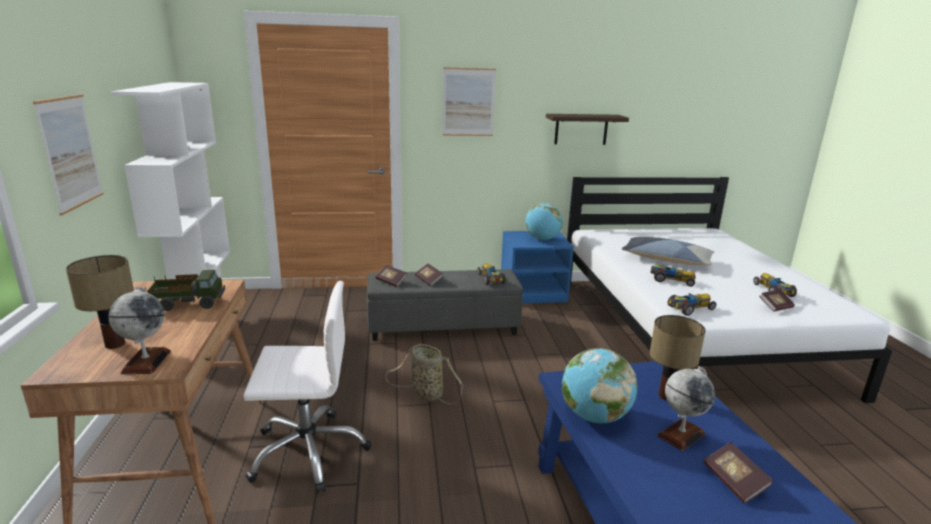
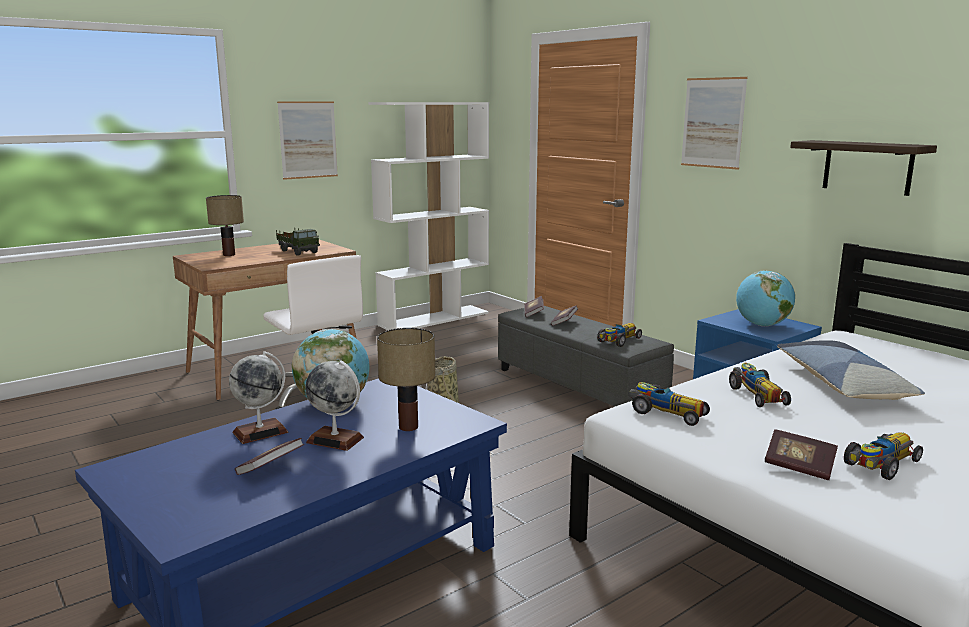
camera: 60 degrees right, 5 degrees down
(146, 362) = (214, 263): globe -> globe (260, 432)

